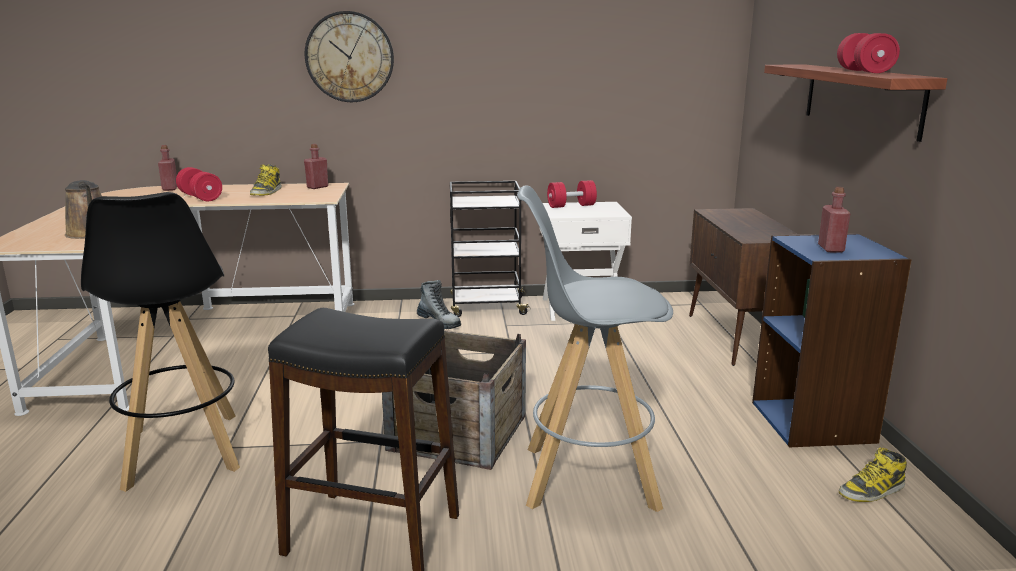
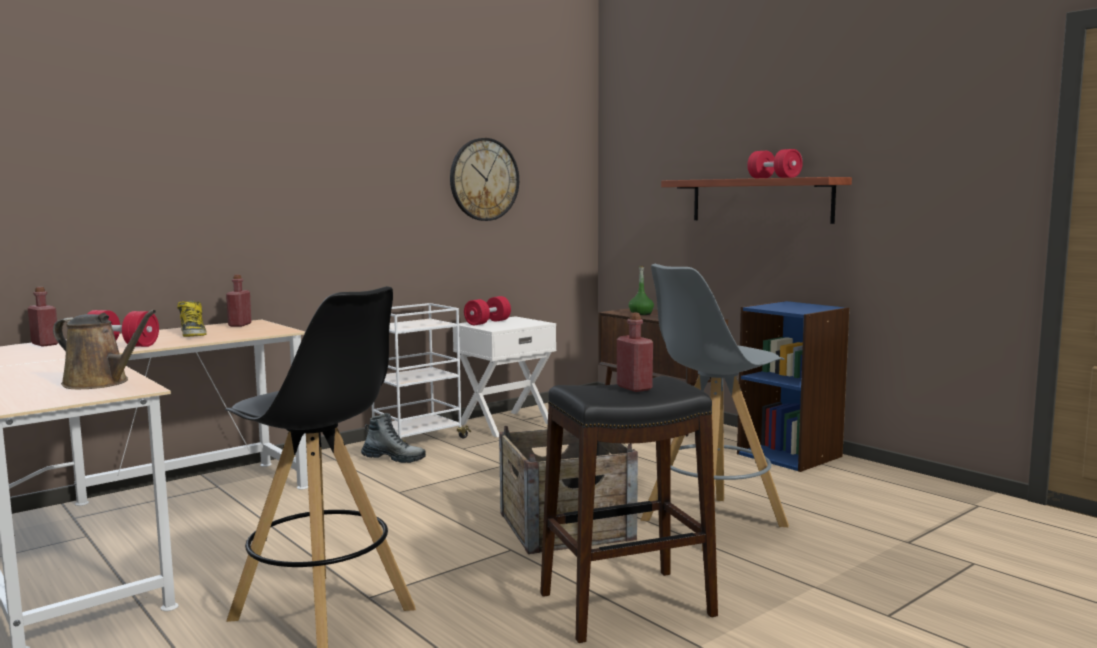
camera: 35 degrees left, 10 degrees down
(349, 57) = (261, 178): wall clock -> wall clock (484, 179)
(486, 307) = (418, 439): black cart -> white cart
(730, 218) = (641, 314): none -> green bottle
(830, 249) = (795, 308): red bottle -> red bottle (634, 388)
(872, 491) = (879, 480): boot -> none

